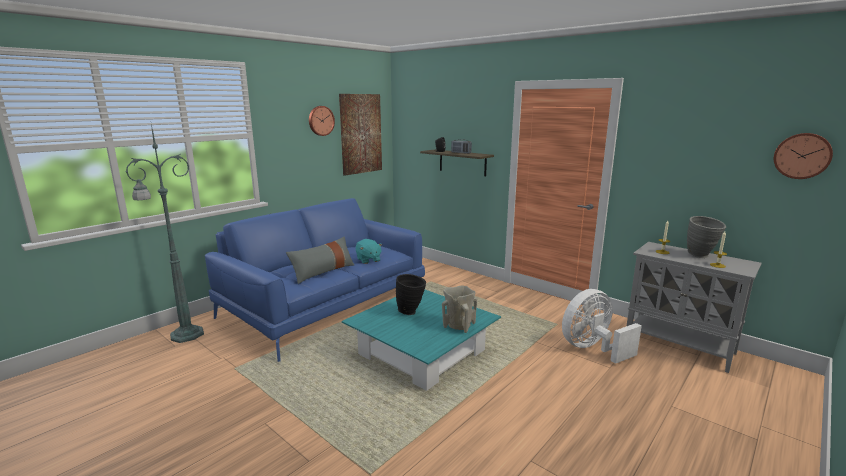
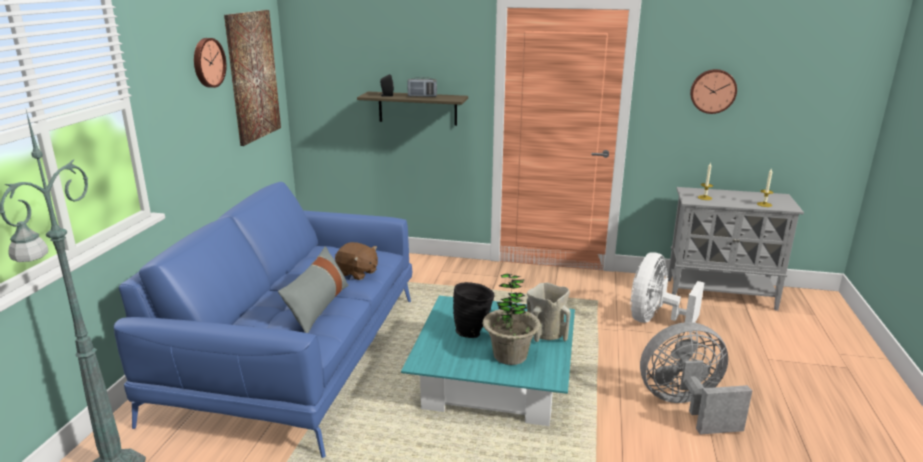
camera: 30 degrees left, 5 degrees up
(368, 260) = (357, 273): turquoise plush toy -> brown plush toy
(417, 331) = (510, 355): none -> potted plant
(548, 414) = (686, 406): none -> grey fan
(701, 256) = (740, 196): grey vase -> none
(802, 156) = (822, 84): wall clock -> wall clock (713, 91)

